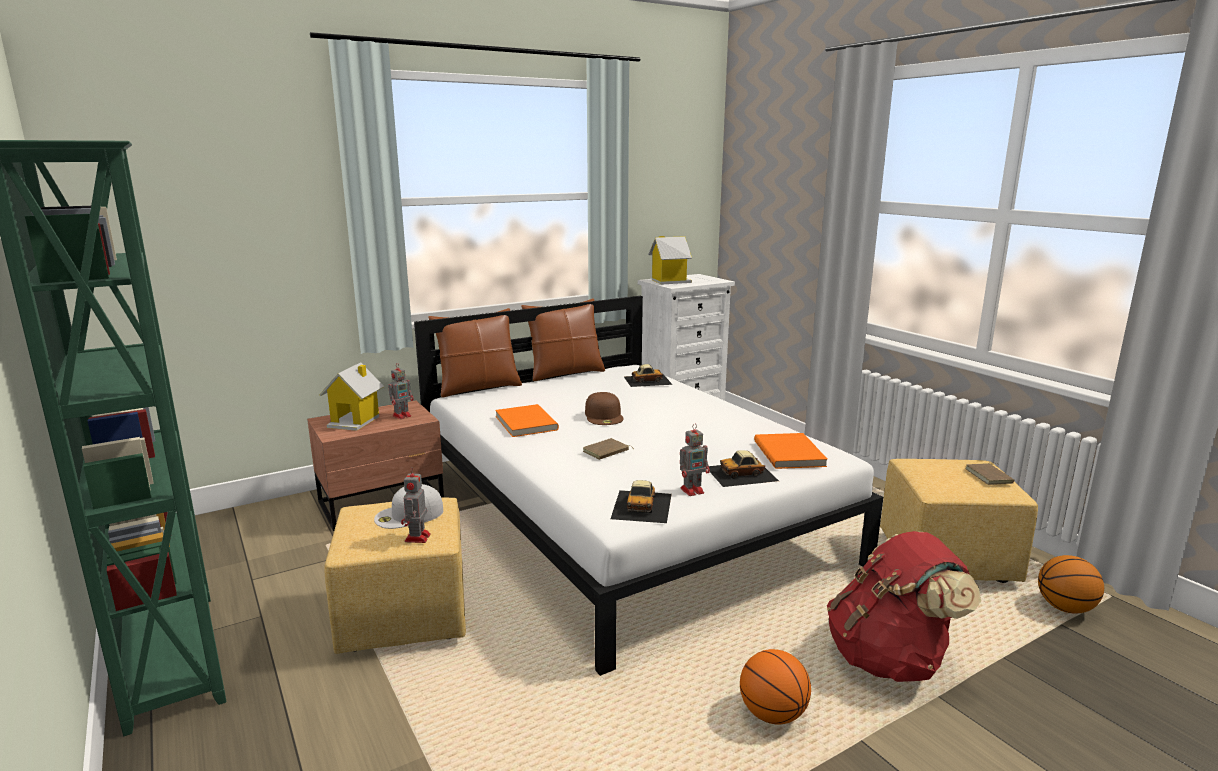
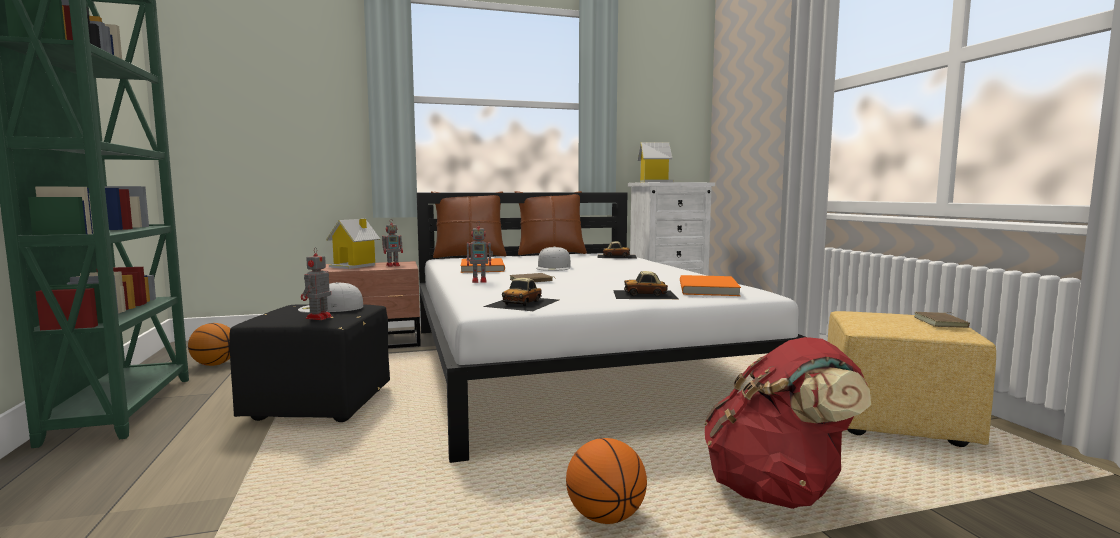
camera: 15 degrees right, 10 degrees down
(407, 617) = (321, 406): yellow ottoman -> black ottoman
(604, 416) = (554, 267): brown cap -> white cap
(693, 490) = (584, 300): toy robot -> toy robot (480, 281)
(1064, 608) = (1039, 477): basketball -> basketball (214, 364)

